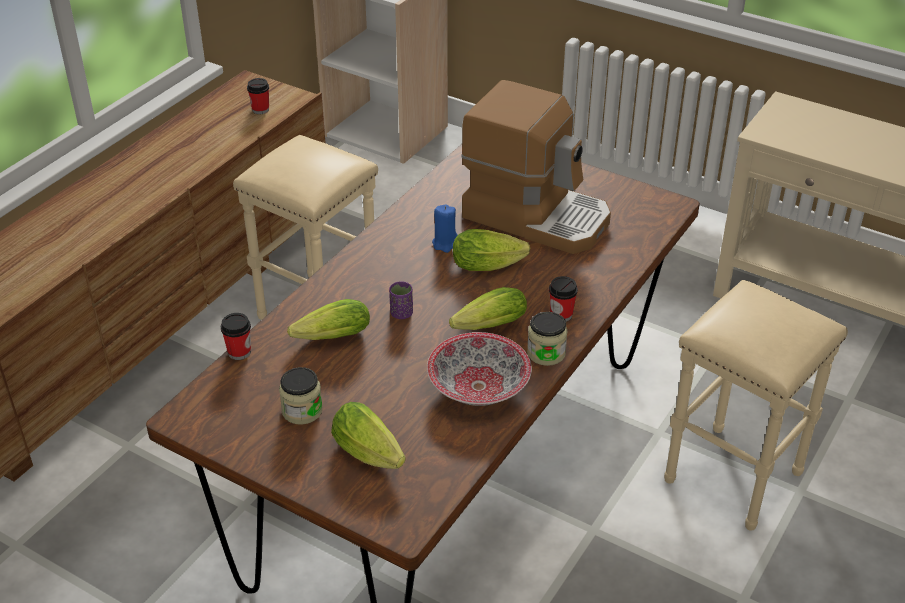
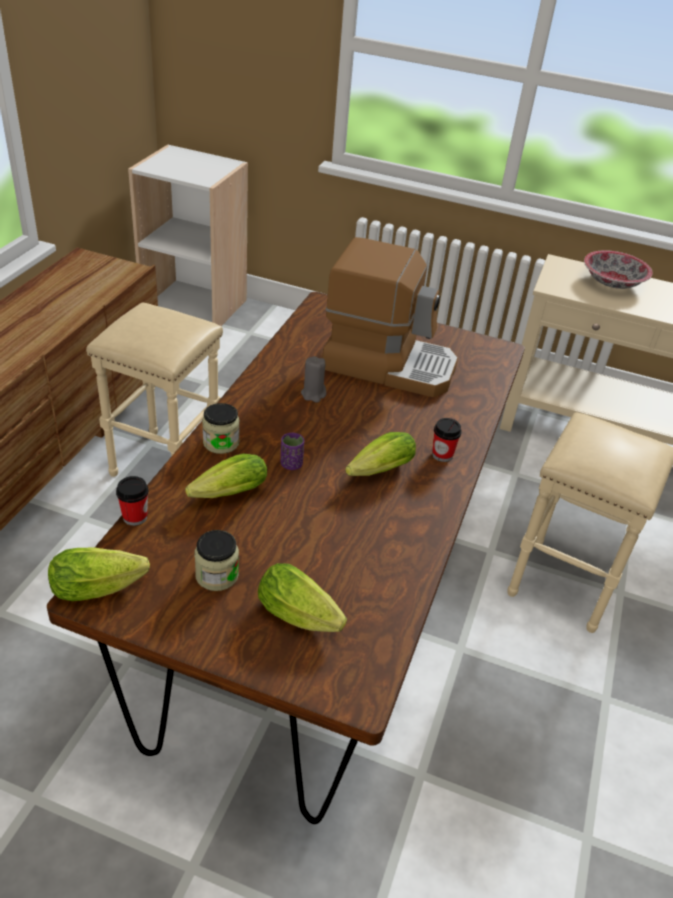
camera: 15 degrees left, 0 degrees up
(260, 110) = (100, 281): cup -> none
(445, 244) = (313, 394): blue candle -> grey candle
(477, 387) = (388, 533): bowl -> bowl (612, 282)
(491, 265) = (362, 411): lettuce -> lettuce (102, 587)
(546, 353) = (441, 493): jar -> jar (221, 443)

